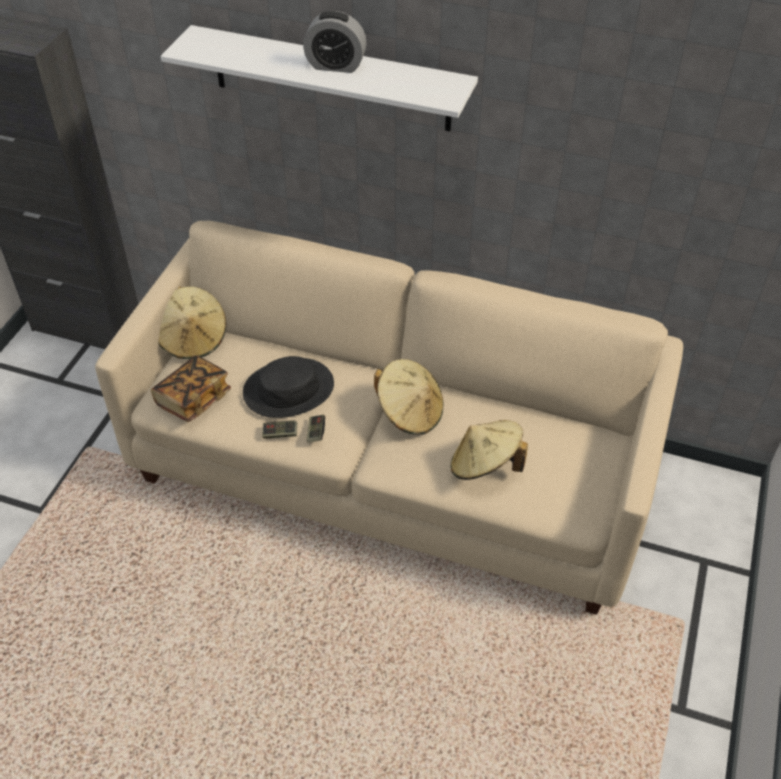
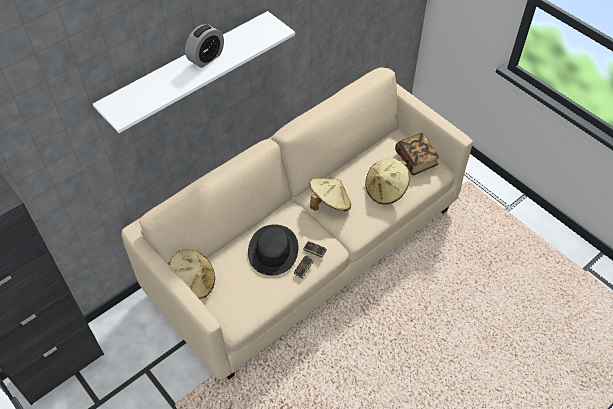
camera: 60 degrees left, 5 degrees up
(193, 399) = (246, 301): book -> book (416, 160)

